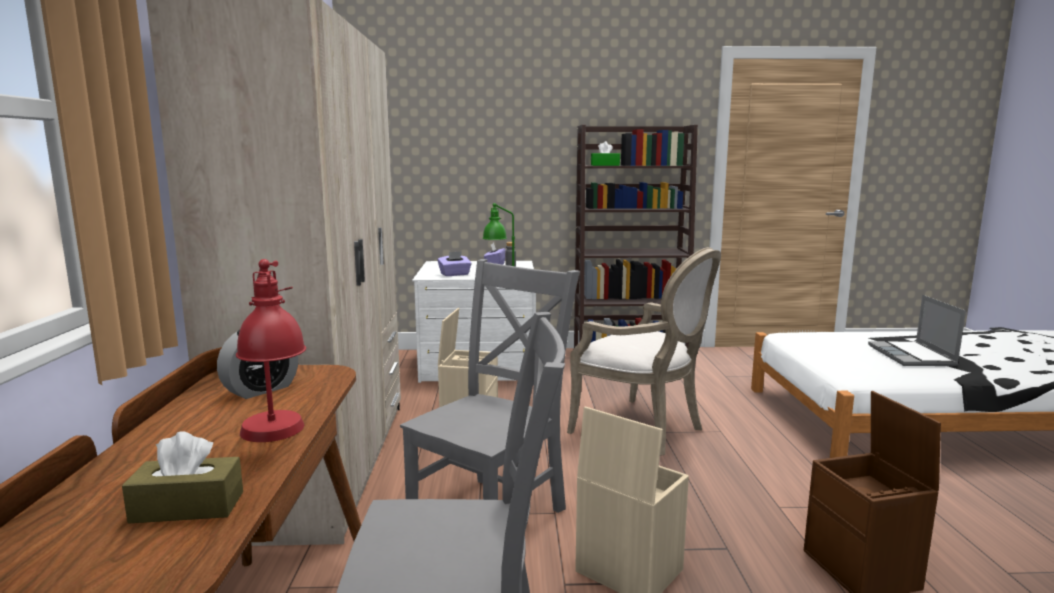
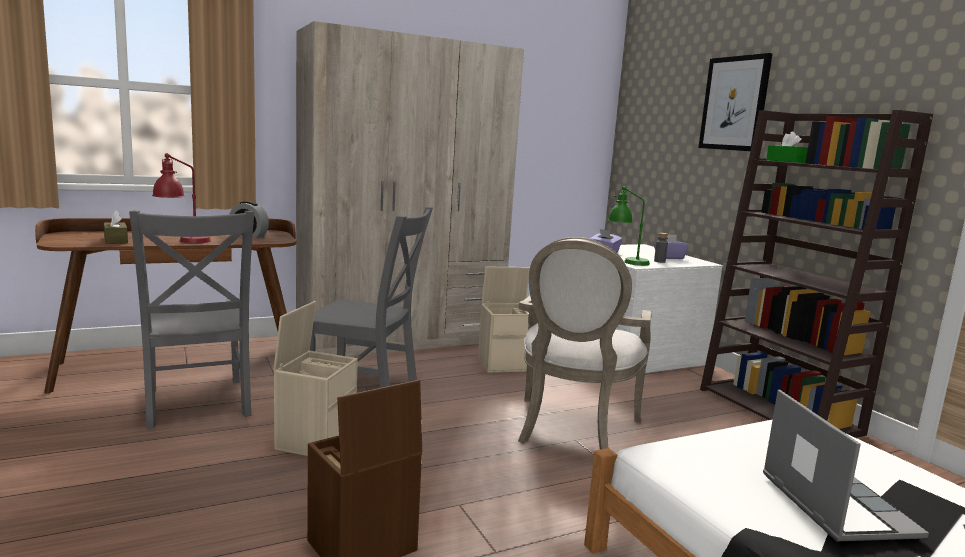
camera: 65 degrees right, 0 degrees up
(513, 117) = (734, 103): none -> picture
(912, 356) = (833, 504): laptop -> laptop turned 105 degrees clockwise

